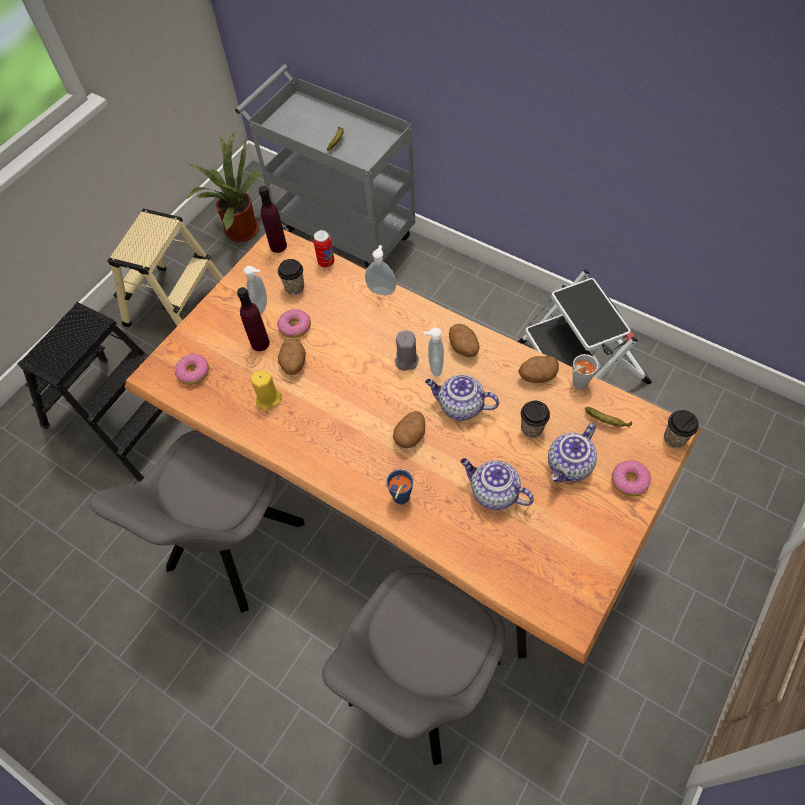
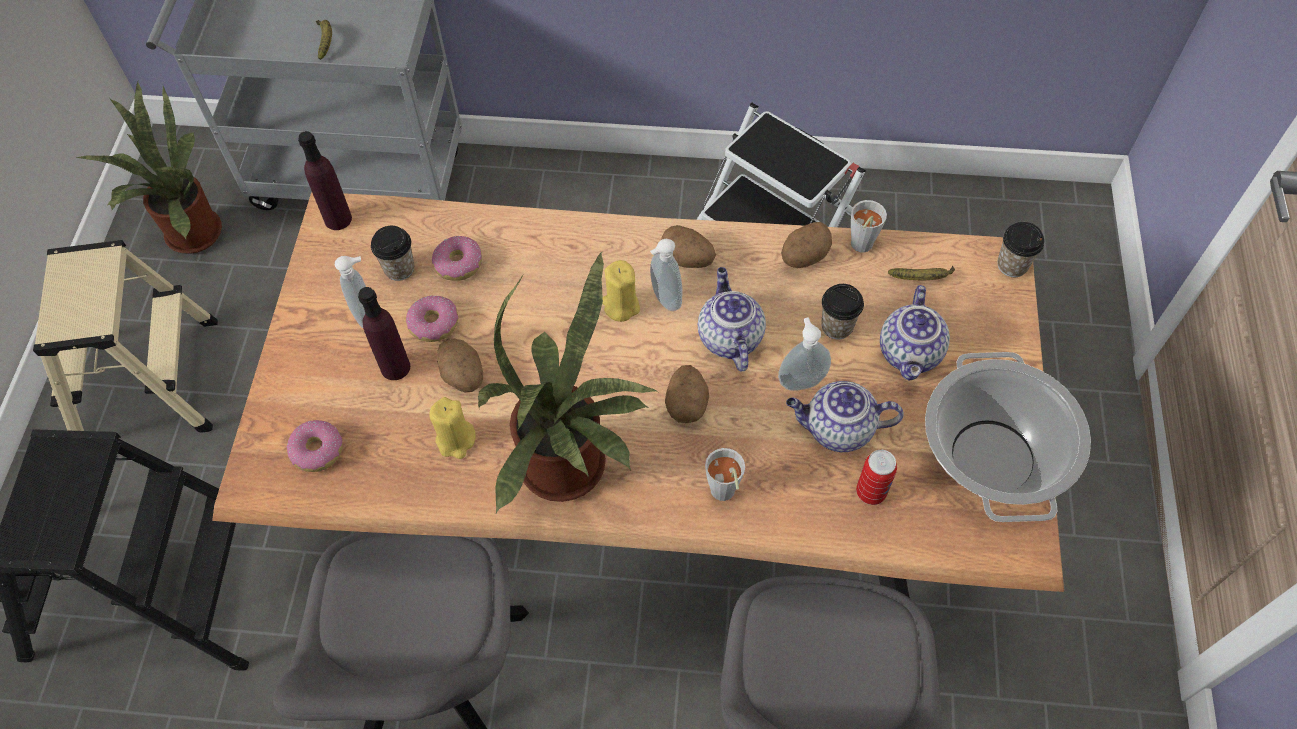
camera: 30 degrees left, 0 degrees up
(321, 444) = (571, 469): none -> potted plant
(326, 262) = (425, 216): can -> can (871, 492)
(382, 290) = (529, 224): soap dispenser -> soap dispenser (800, 380)
(399, 500) = (723, 495): blue cup -> grey cup
(406, 360) = (620, 306): grey candle -> yellow candle
(460, 406) = (729, 337): teapot -> teapot turned 90 degrees clockwise
(583, 555) = (991, 457): none -> cooking pot
(629, 481) = (991, 340): donut -> donut (458, 263)

